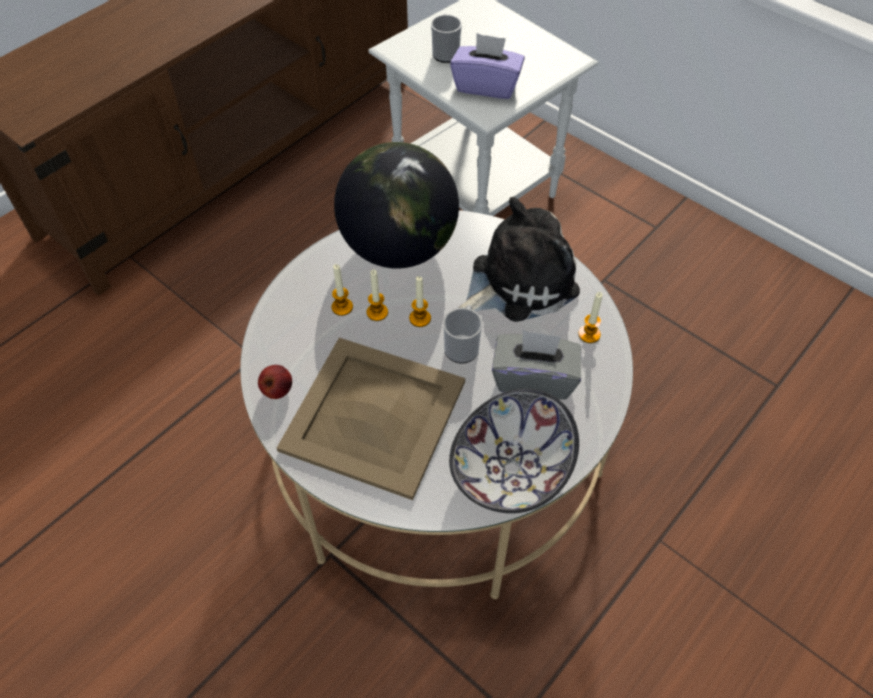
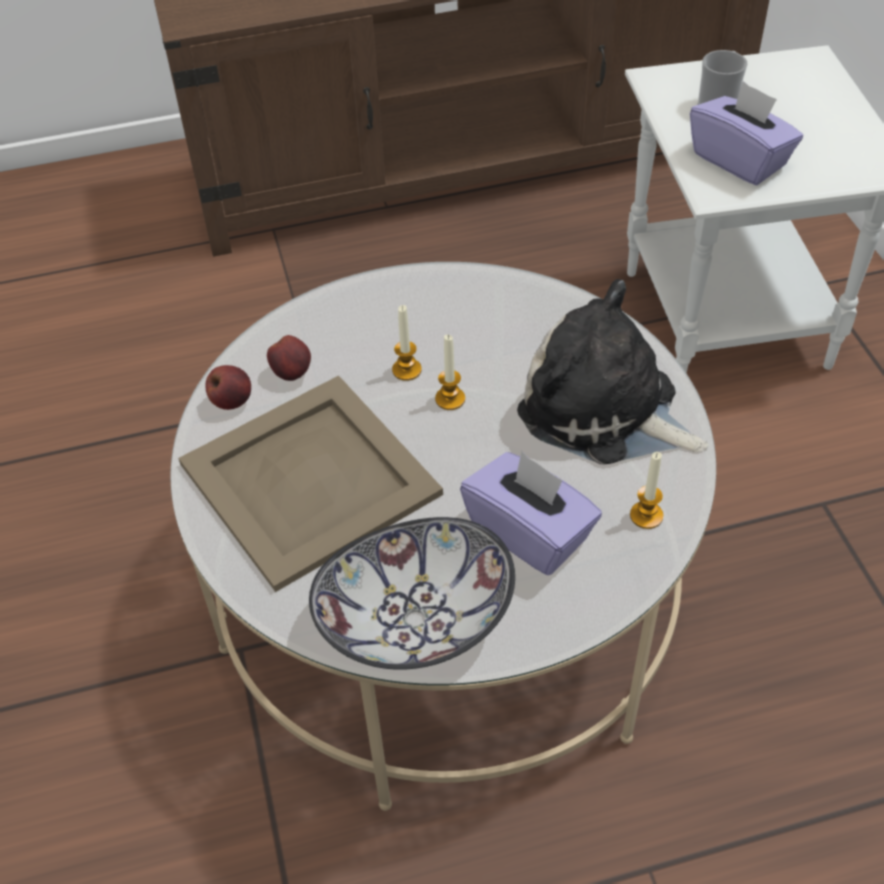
camera: 35 degrees right, 5 degrees down
(303, 351) = (293, 373): none -> apple
(342, 307) = (372, 346): candle -> none
(399, 248) = (491, 310): globe -> none
(462, 346) = (474, 453): mug -> none
(517, 281) = (605, 411): plush toy -> plush toy turned 150 degrees counterclockwise
(534, 379) = (530, 532): grey tissue box -> purple tissue box

